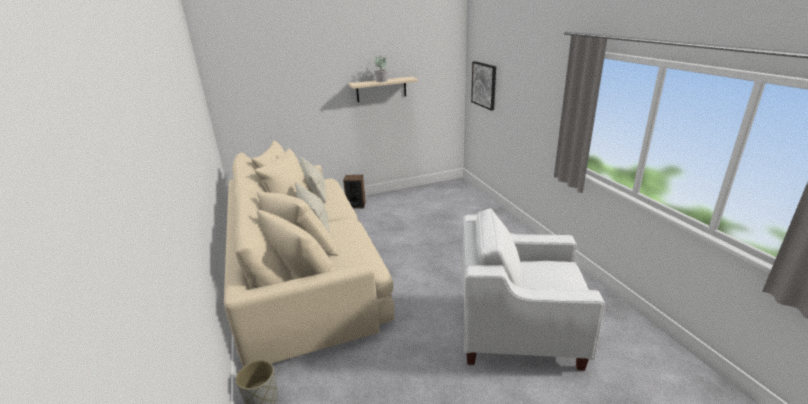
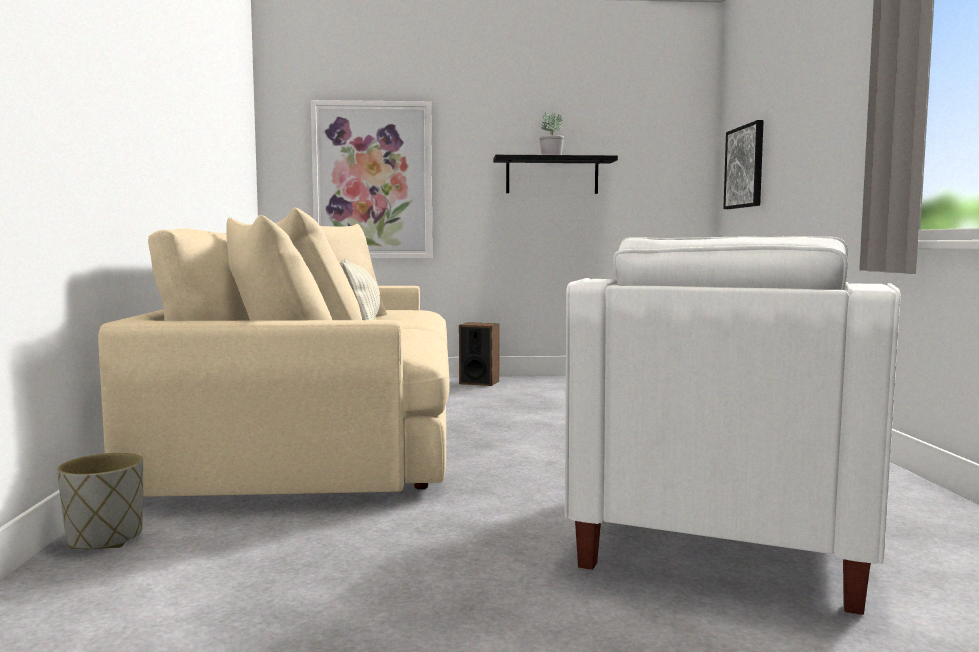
camera: 15 degrees right, 20 degrees down
(280, 104) = (373, 180): none -> picture
(315, 192) = (391, 313): pillow -> none
(381, 89) = (552, 176): beige shelf -> black shelf
(518, 330) = (723, 535): white armchair -> white armchair turned 90 degrees counterclockwise

